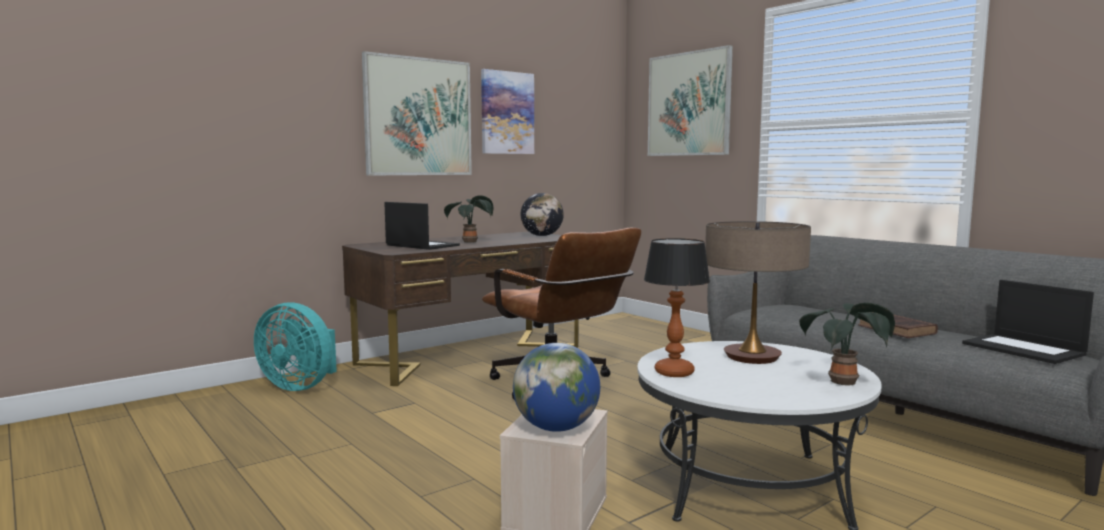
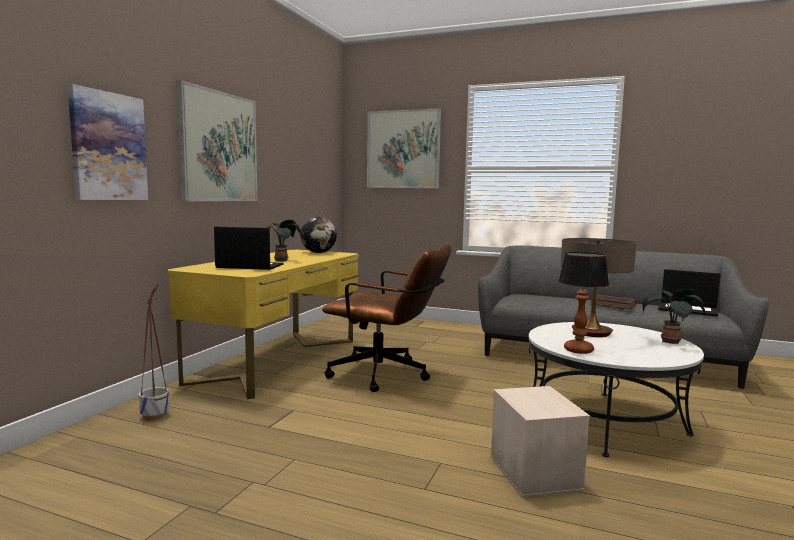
camera: 30 degrees left, 0 degrees up
(300, 386) = (155, 415): turquoise fan -> planter
(471, 355) = (278, 360): brown desk -> yellow desk
(507, 113) = (277, 148): picture -> picture (108, 146)
(556, 428) = (549, 406): globe -> none

